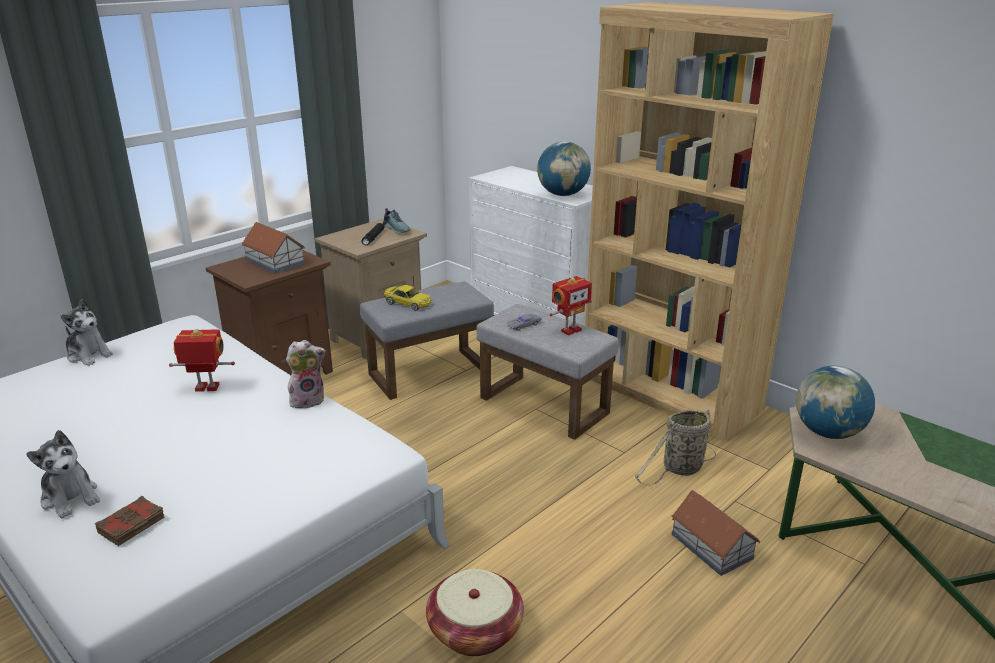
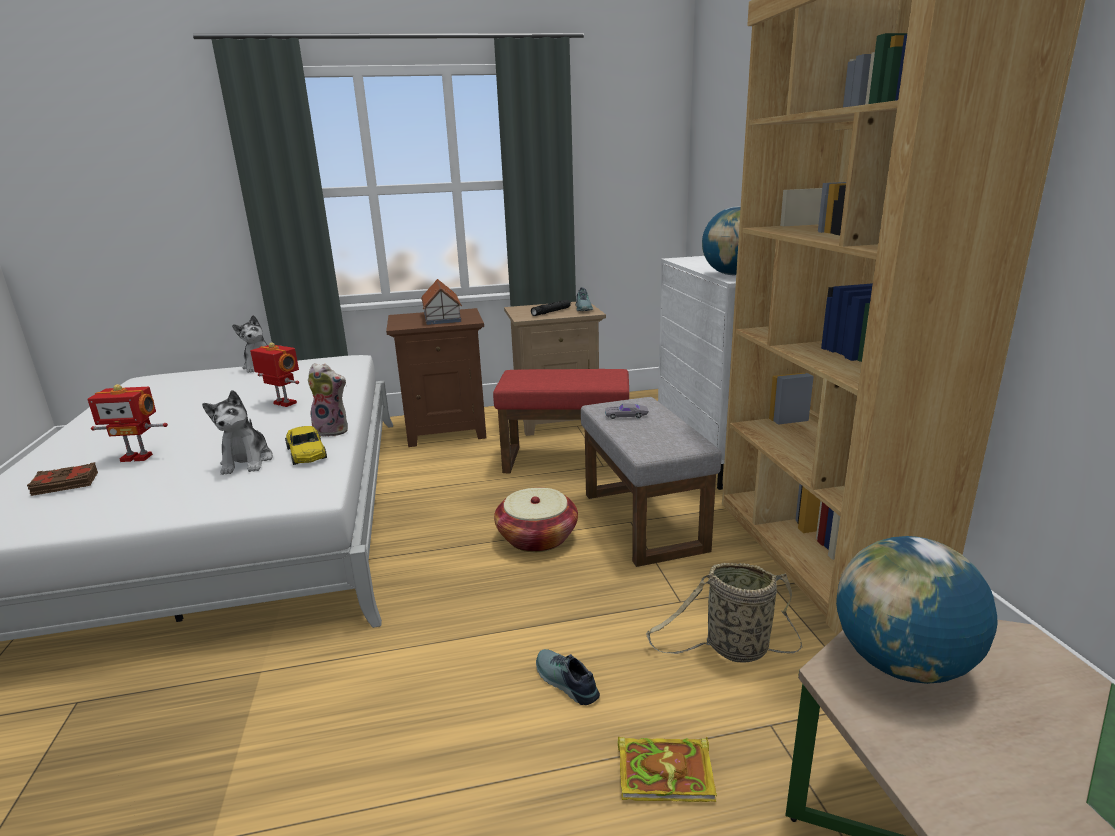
camera: 35 degrees right, 5 degrees down
(71, 497) = (78, 453): plush toy -> plush toy (247, 461)
(408, 303) = (543, 377): yellow toy car -> yellow toy car (306, 452)
(429, 374) = (564, 460): grey ottoman -> red ottoman
(475, 631) = (287, 730): basket -> basket (537, 538)
(570, 330) = (670, 430): toy robot -> toy robot (137, 457)
(611, 526) = (565, 682): none -> shoe
(711, 545) = (667, 772): toy house -> book

